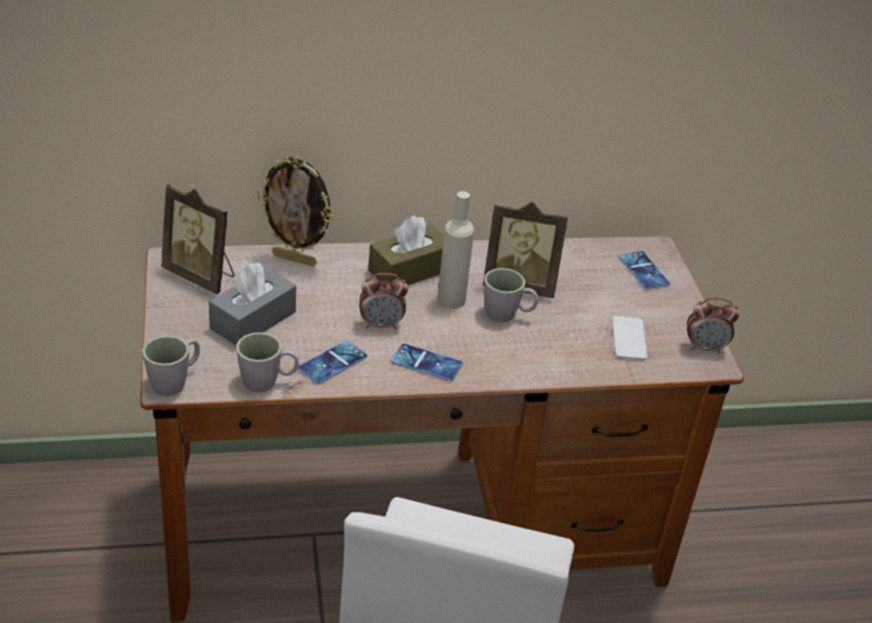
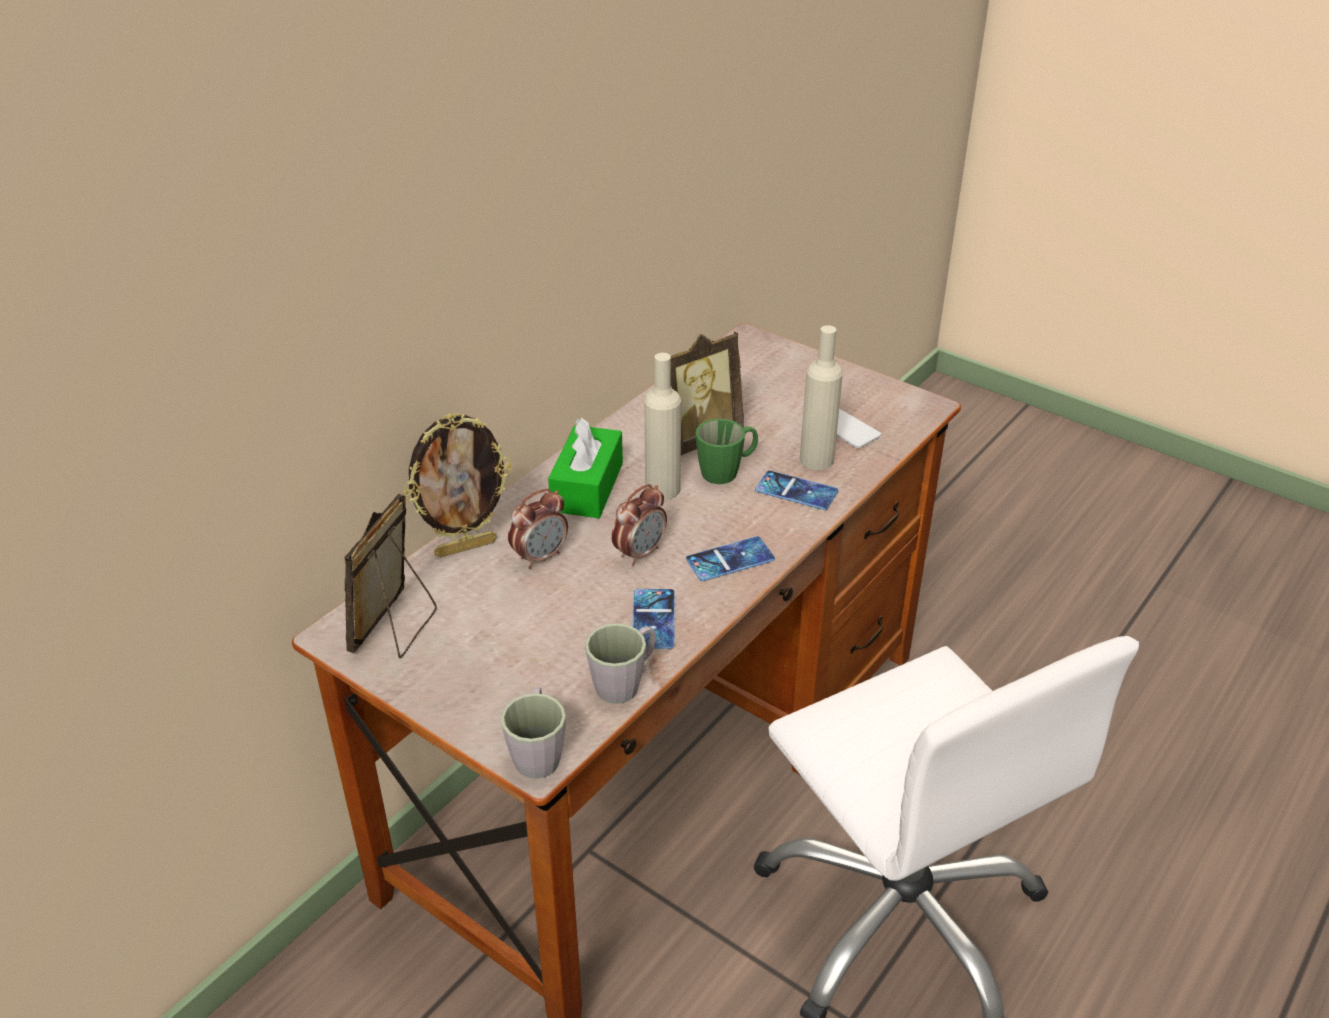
camera: 40 degrees left, 0 degrees up
(201, 276) = (396, 628): picture frame -> picture frame turned 120 degrees clockwise
(253, 320) = (518, 634): grey tissue box -> none
(409, 270) = (587, 487): brown tissue box -> green tissue box
(507, 315) = (727, 471): grey mug -> green mug
(576, 345) = (816, 459): none -> beige bottle
(643, 270) = (768, 363): phone -> phone (796, 491)
(705, 348) = (903, 397): alarm clock -> alarm clock (540, 557)

